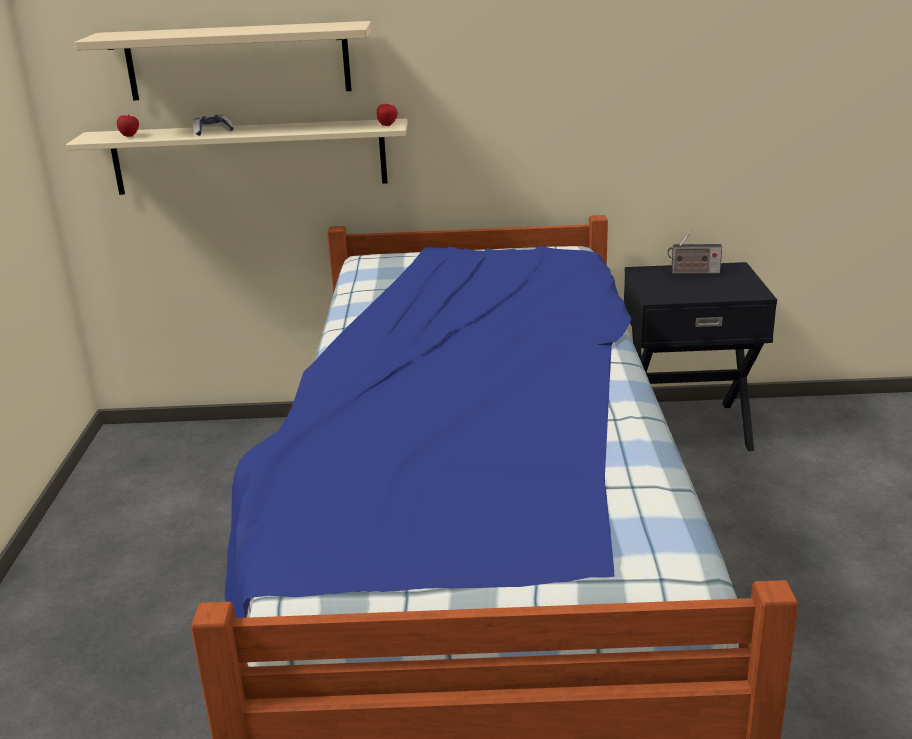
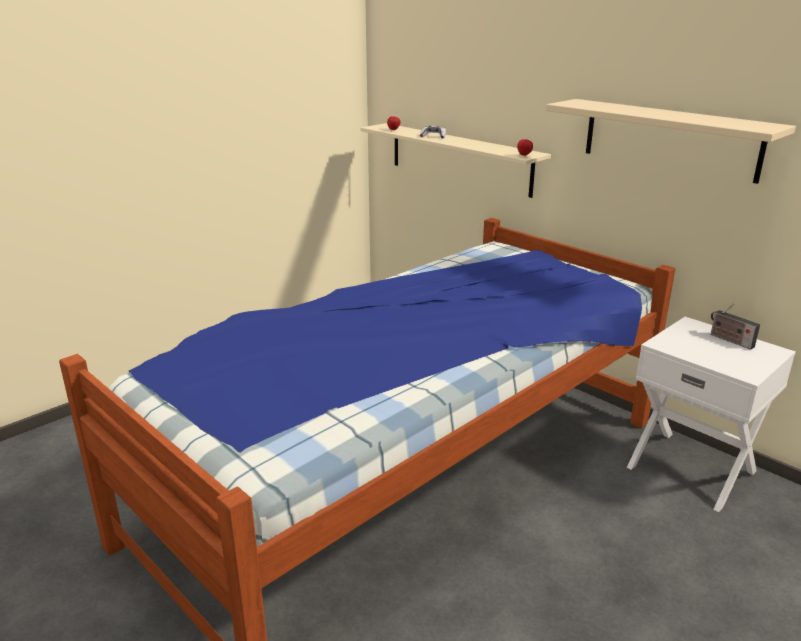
camera: 45 degrees right, 0 degrees up
(238, 61) = (462, 94): beige shelf -> beige shelf (669, 139)
(687, 427) = (692, 468): black nightstand -> white nightstand

